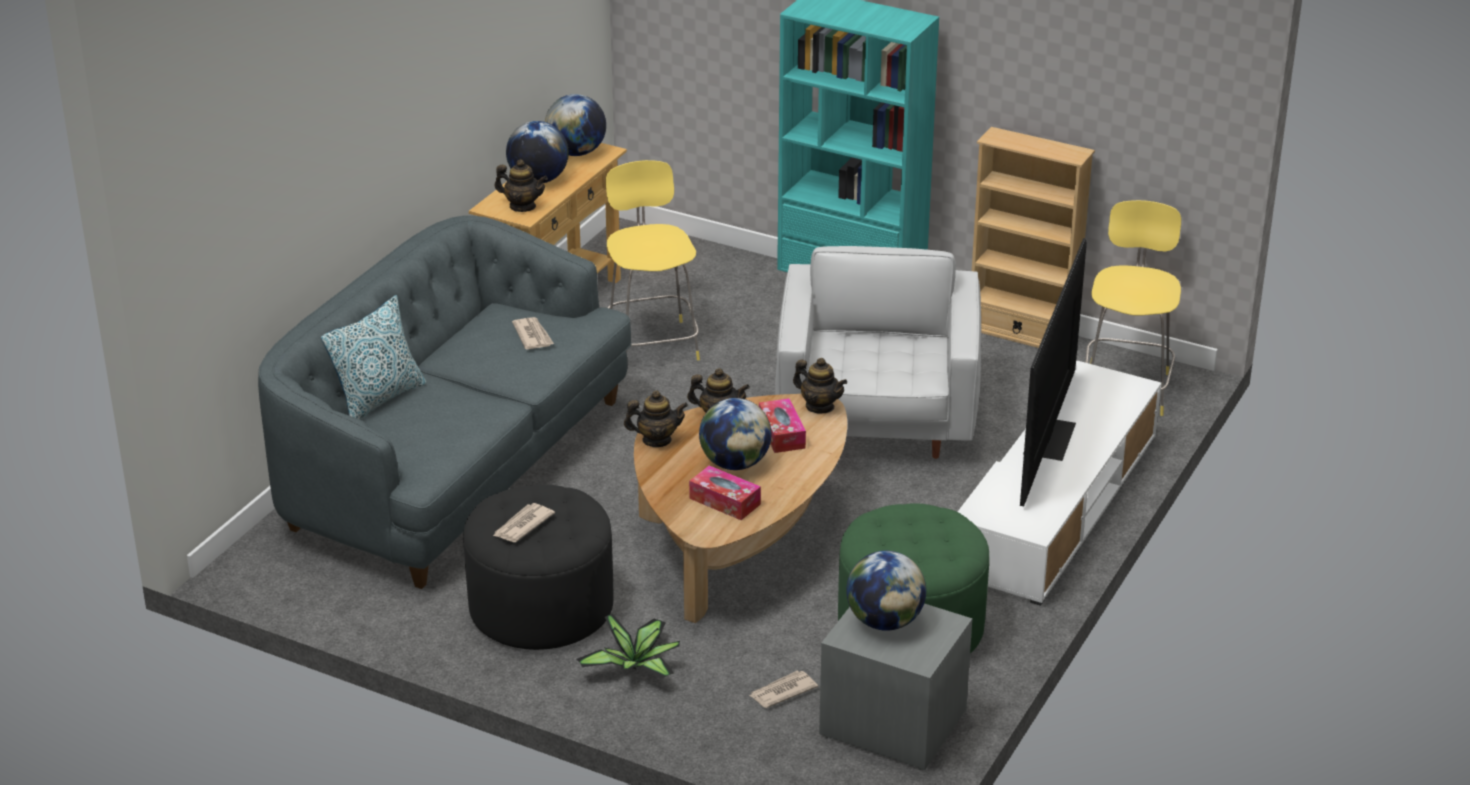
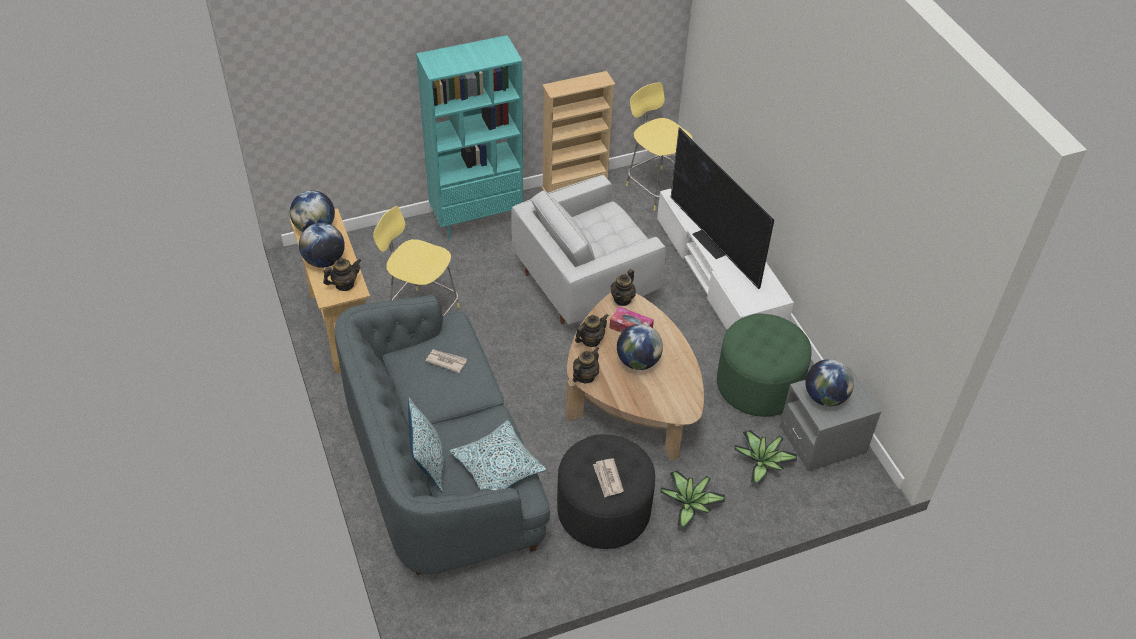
camera: 50 degrees left, 15 degrees up
(431, 439) = (497, 466): none -> pillow
(725, 501) = (666, 387): tissue box -> none
(782, 691) = (762, 463): newspaper -> potted plant
(819, 406) = (622, 299): teapot -> teapot turned 135 degrees clockwise
(877, 420) = (586, 282): white armchair -> white armchair turned 75 degrees counterclockwise

